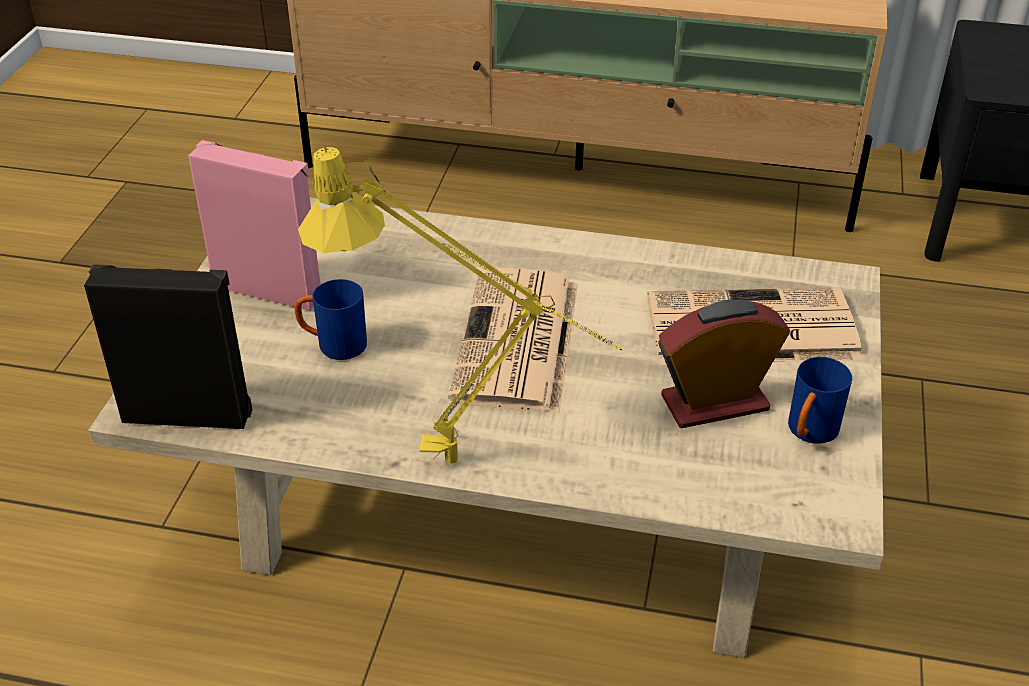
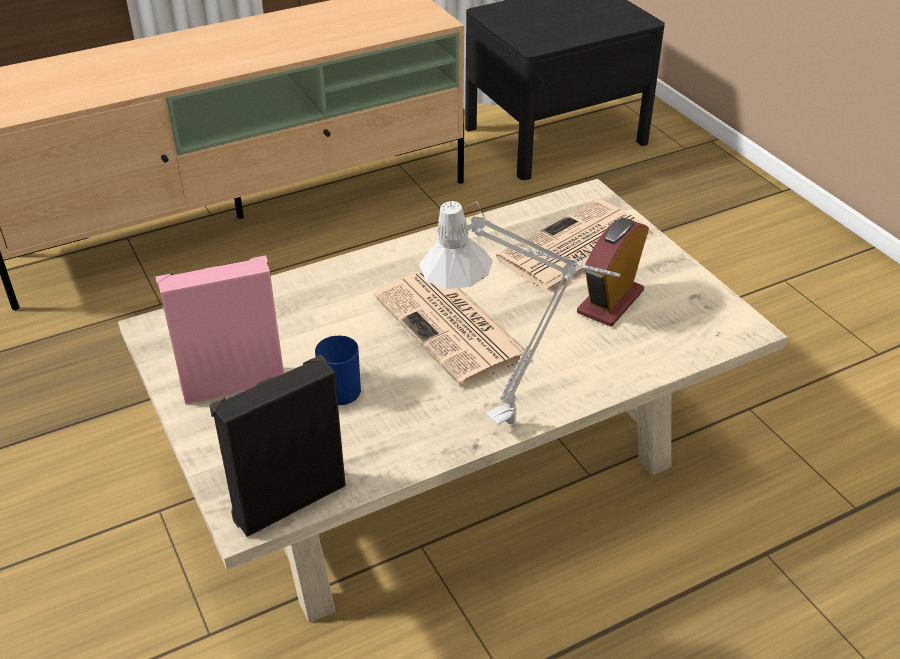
camera: 40 degrees left, 0 degrees up
(470, 464) = (521, 417): yellow table lamp -> grey table lamp
(809, 433) = (677, 292): blue mug -> none

